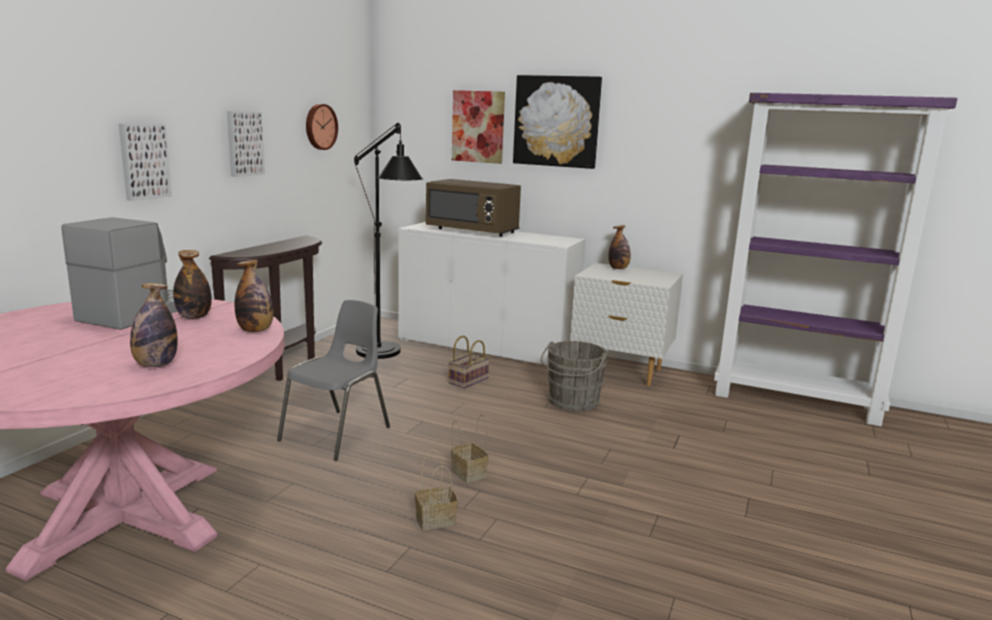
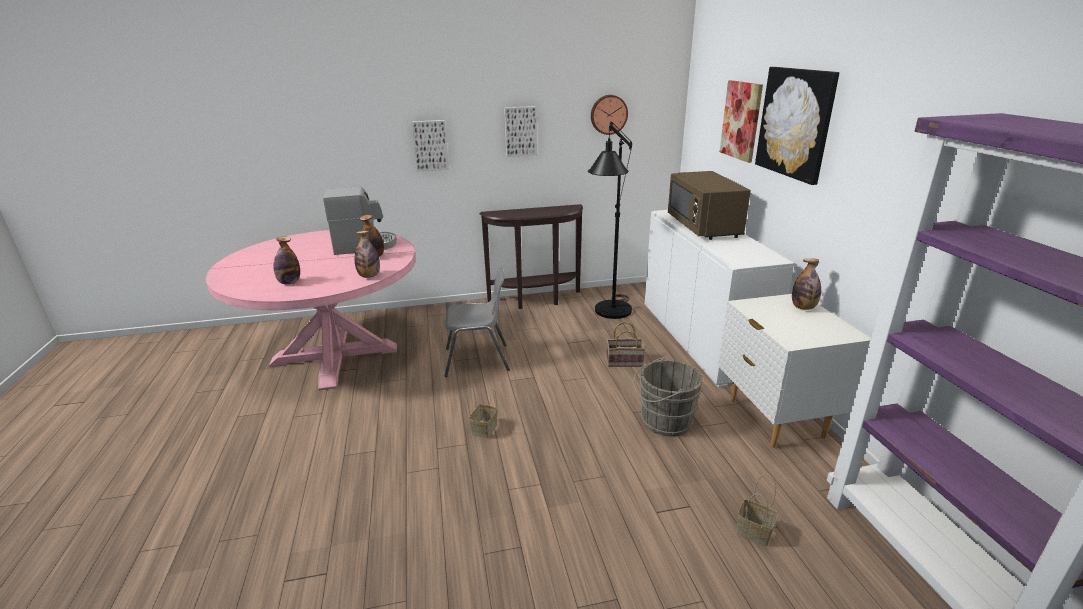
camera: 55 degrees right, 10 degrees up
(436, 519) = (413, 445): basket -> basket (755, 531)

